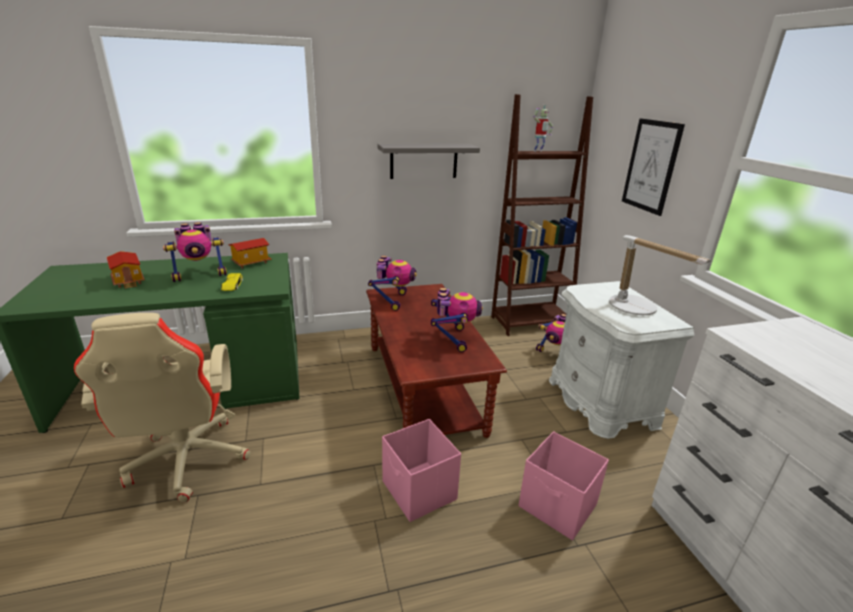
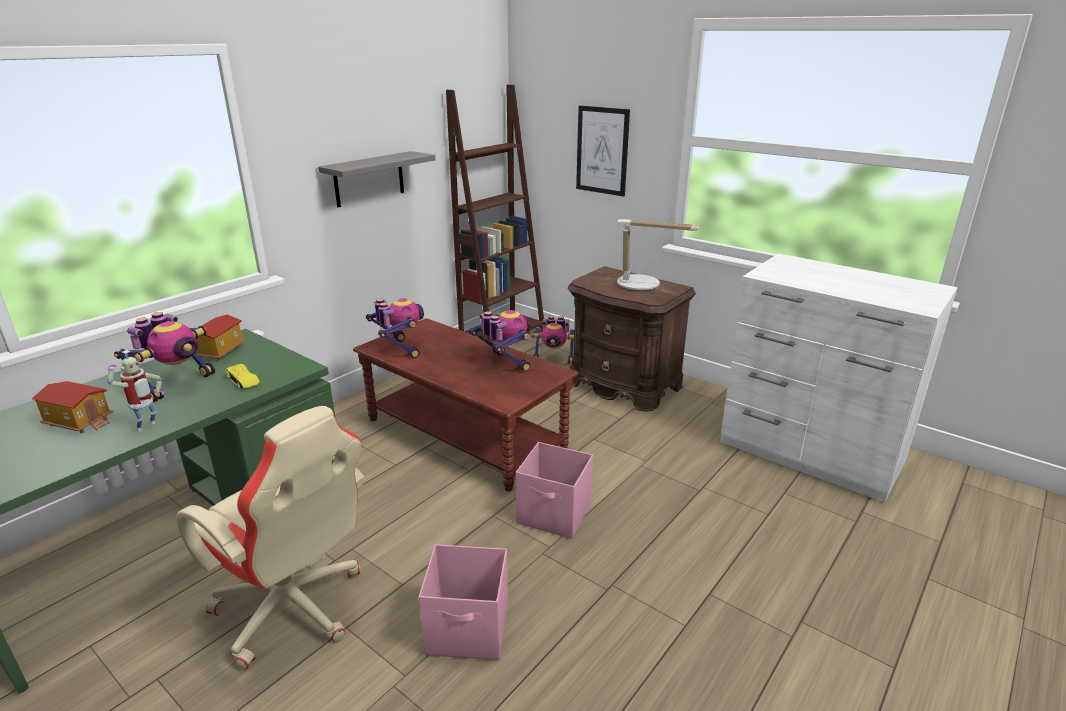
camera: 35 degrees left, 0 degrees up
(538, 151) = (477, 149): toy robot -> toy robot (148, 427)
(558, 507) = (665, 473): pink storage box -> pink storage box (469, 630)
(597, 402) = (622, 386): white nightstand -> brown nightstand

